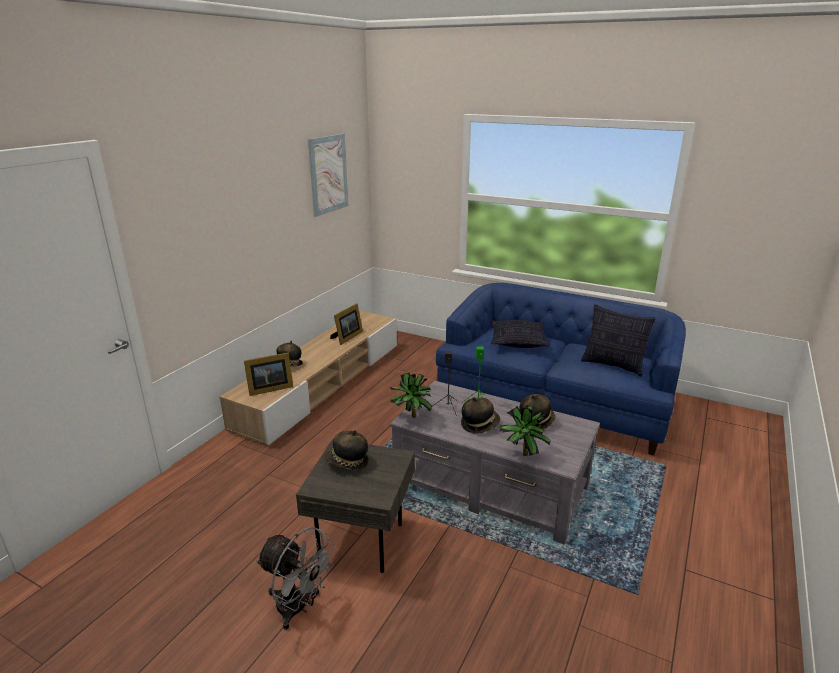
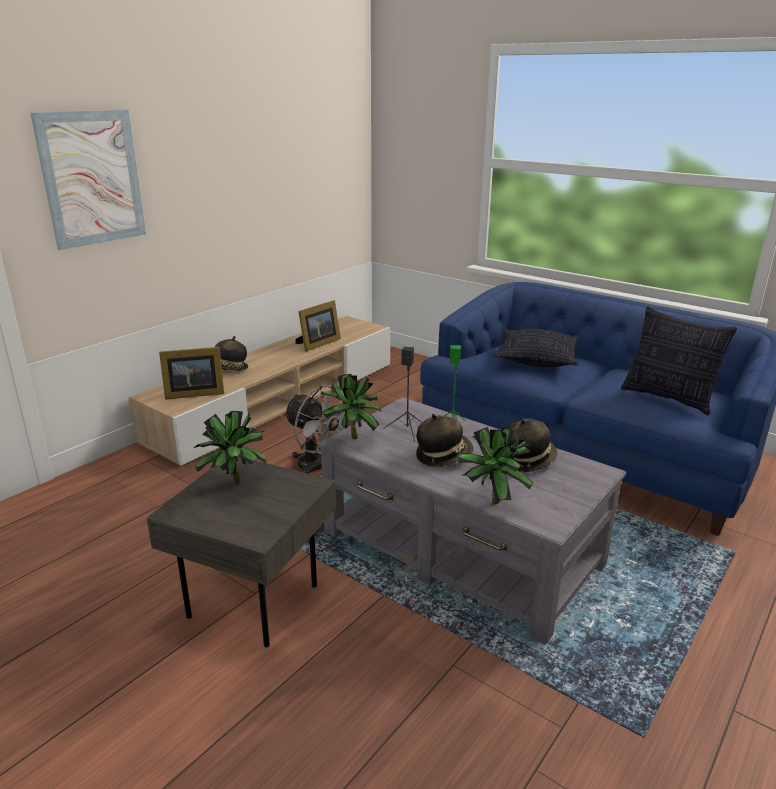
camera: 10 degrees right, 0 degrees up
(299, 608) = (134, 679): grey fan -> grey fan (318, 468)
(328, 174) = (306, 125): picture -> picture (92, 178)
(347, 462) = (235, 485): hat -> potted plant

